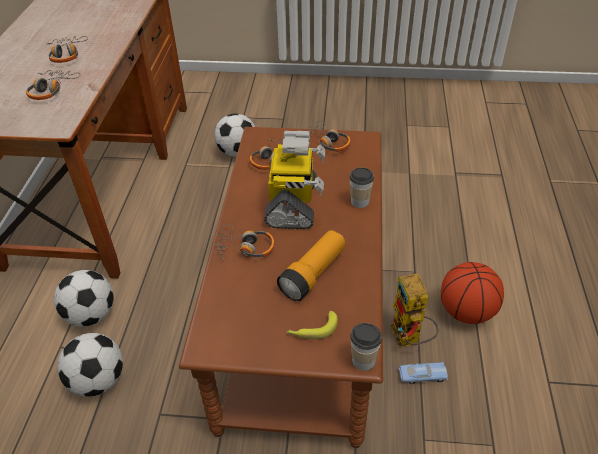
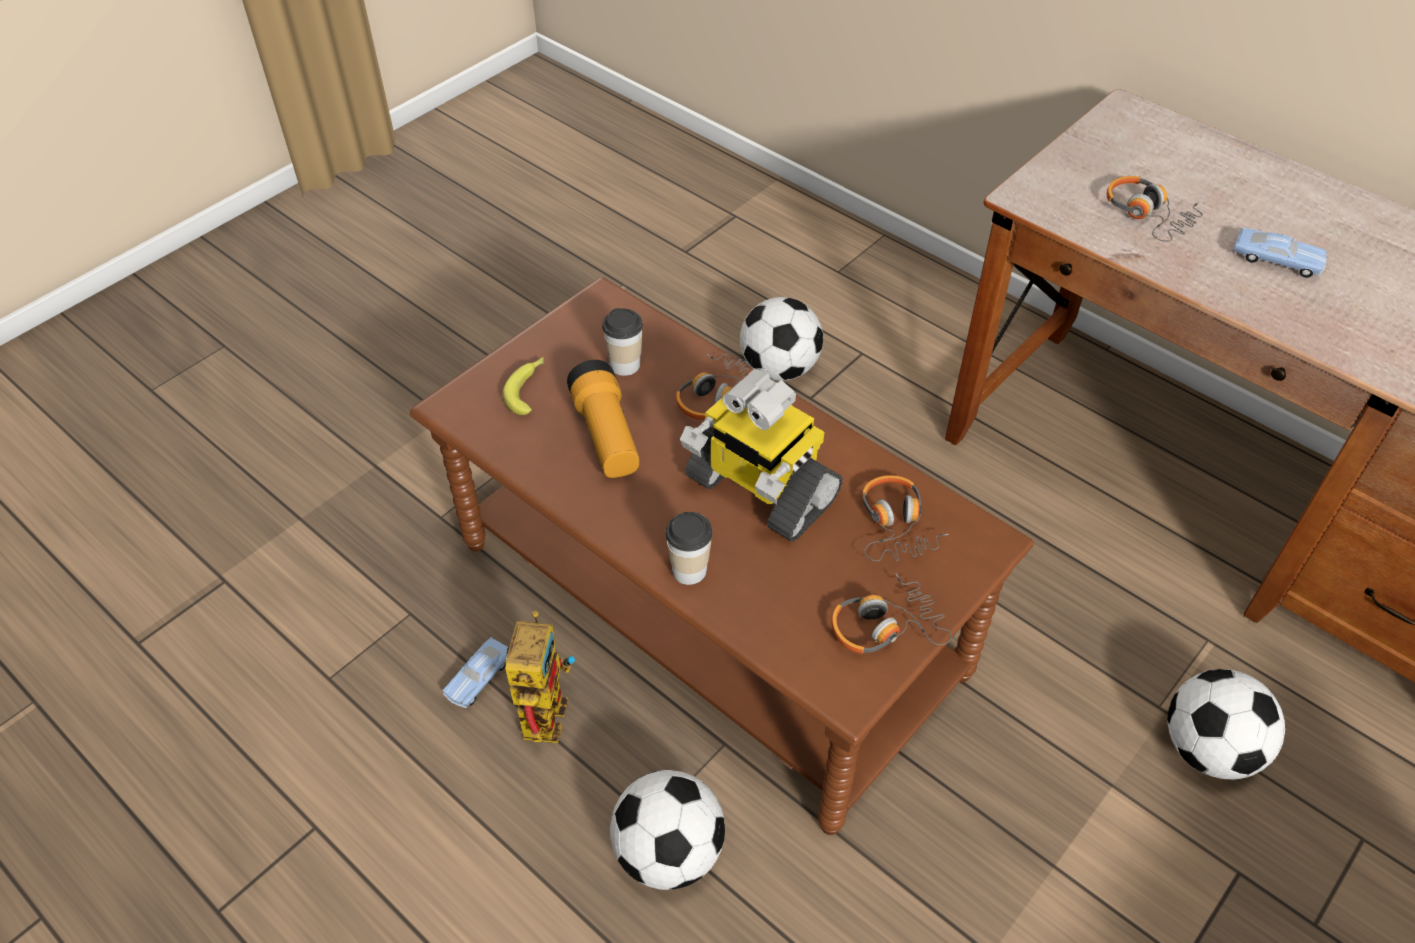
camera: 125 degrees right, 5 degrees up
(67, 54) = (1276, 260): headphones -> blue toy car
(91, 315) = (894, 394): football -> football (669, 852)
(363, 361) = (444, 406): cup -> cup (625, 365)
(409, 339) = (542, 706): toy robot -> toy robot turned 75 degrees clockwise
(466, 311) = (512, 827): basketball -> none

